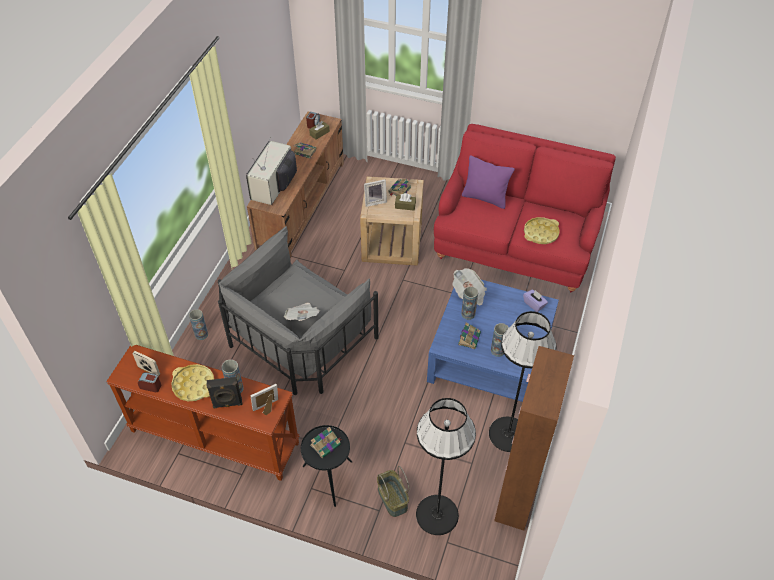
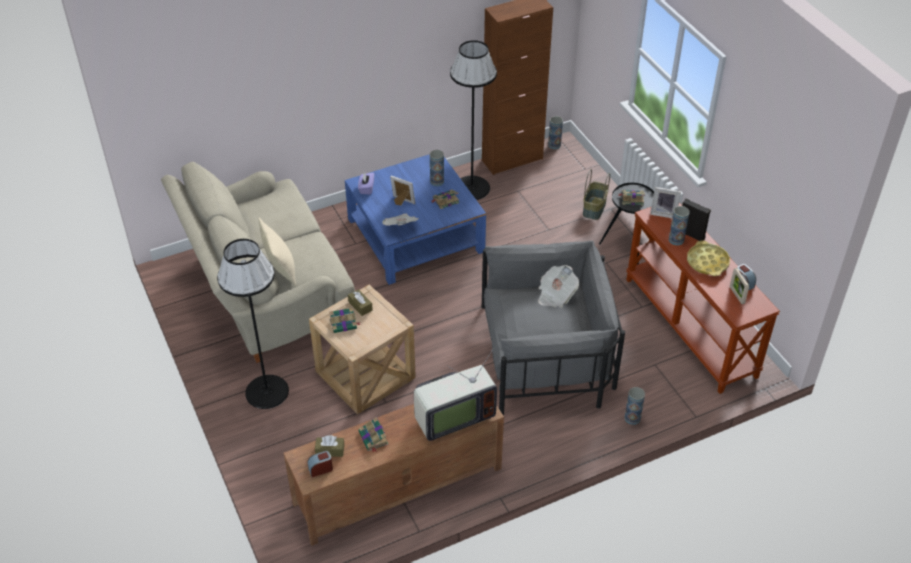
camera: 135 degrees left, 5 degrees down
(375, 201) = (380, 330): picture frame -> picture frame (402, 202)
(437, 514) = (574, 183): black floor lamp -> black floor lamp (266, 391)
(468, 314) = (422, 215): vase -> vase (554, 145)
(485, 198) = (281, 270): purple pillow -> beige pillow
(516, 243) = (266, 293): red sofa -> beige sofa
(540, 233) = (287, 214): yellow tray -> none

